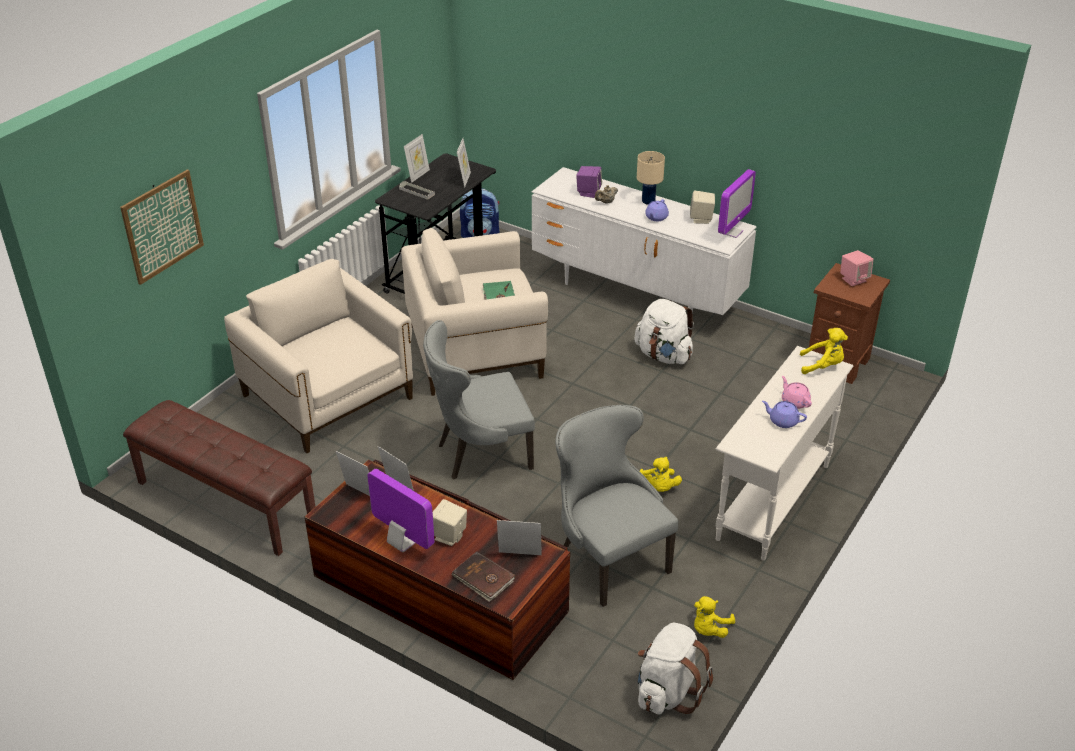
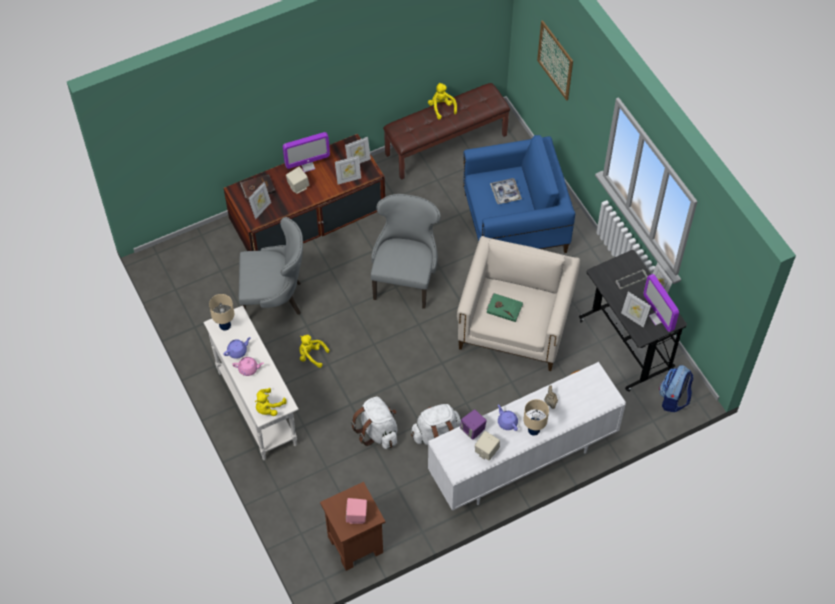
camera: 120 degrees right, 20 degrees up
(328, 347) = (505, 193): none -> tray
(328, 397) = (514, 223): beige armchair -> blue armchair
(588, 192) = (572, 398): purple speaker -> purple speaker (473, 430)
(668, 692) = (172, 276): white backpack -> white backpack (377, 431)
(709, 629) = (194, 316): yellow plush toy -> yellow plush toy (441, 107)
(731, 232) = (455, 460): monitor -> monitor (658, 317)
(760, 447) = (225, 325): none -> beige table lamp

